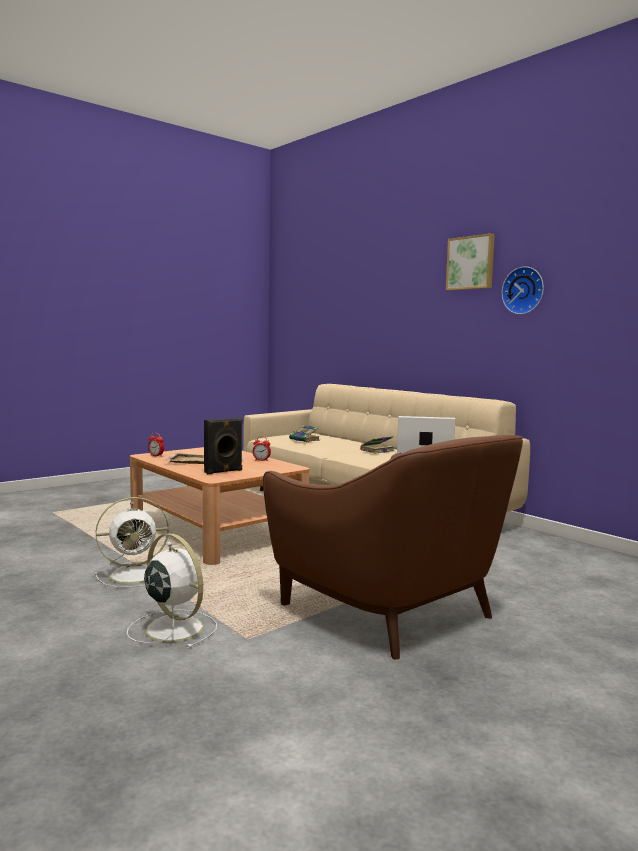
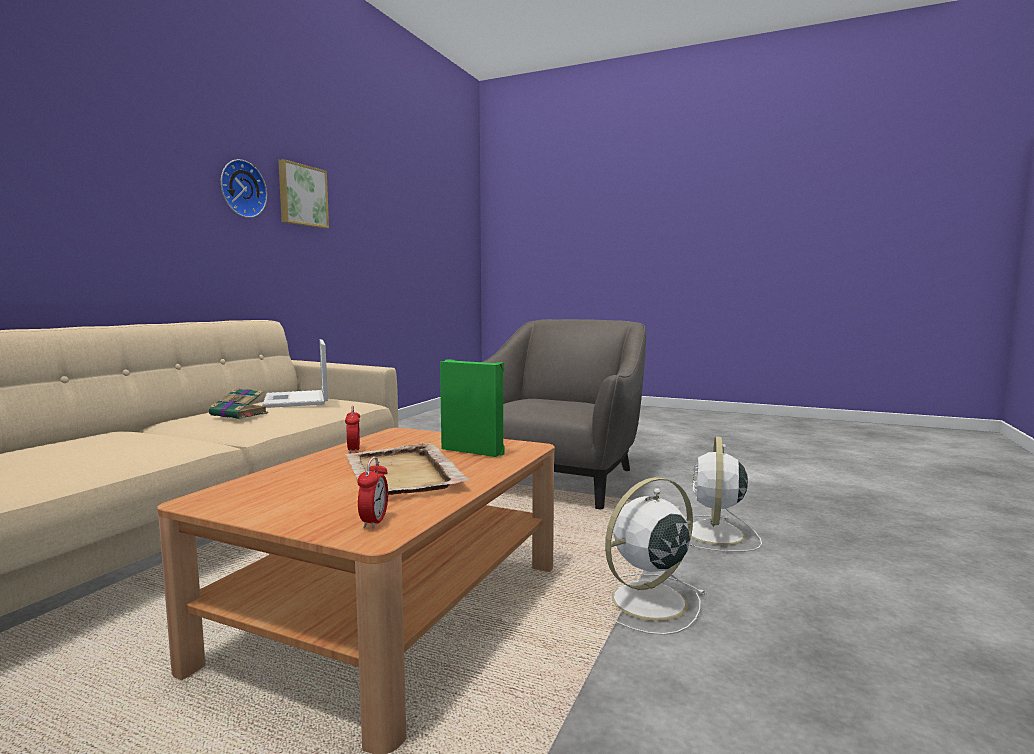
camera: 115 degrees left, 0 degrees up
(136, 574) = (646, 602): white fan -> white fan turned 75 degrees counterclockwise
(223, 471) = (473, 451): black speaker -> green speaker
(305, 440) = (96, 453): book -> none
(390, 610) = (557, 479): brown armchair -> grey armchair
(471, 263) = (164, 129): picture -> picture (302, 195)

